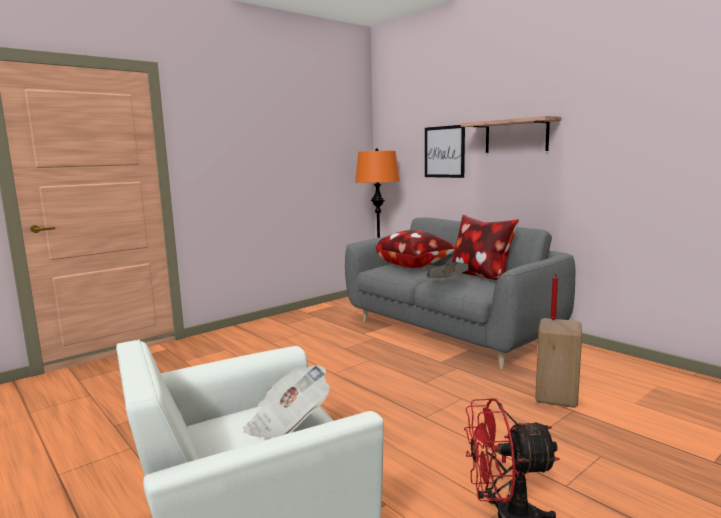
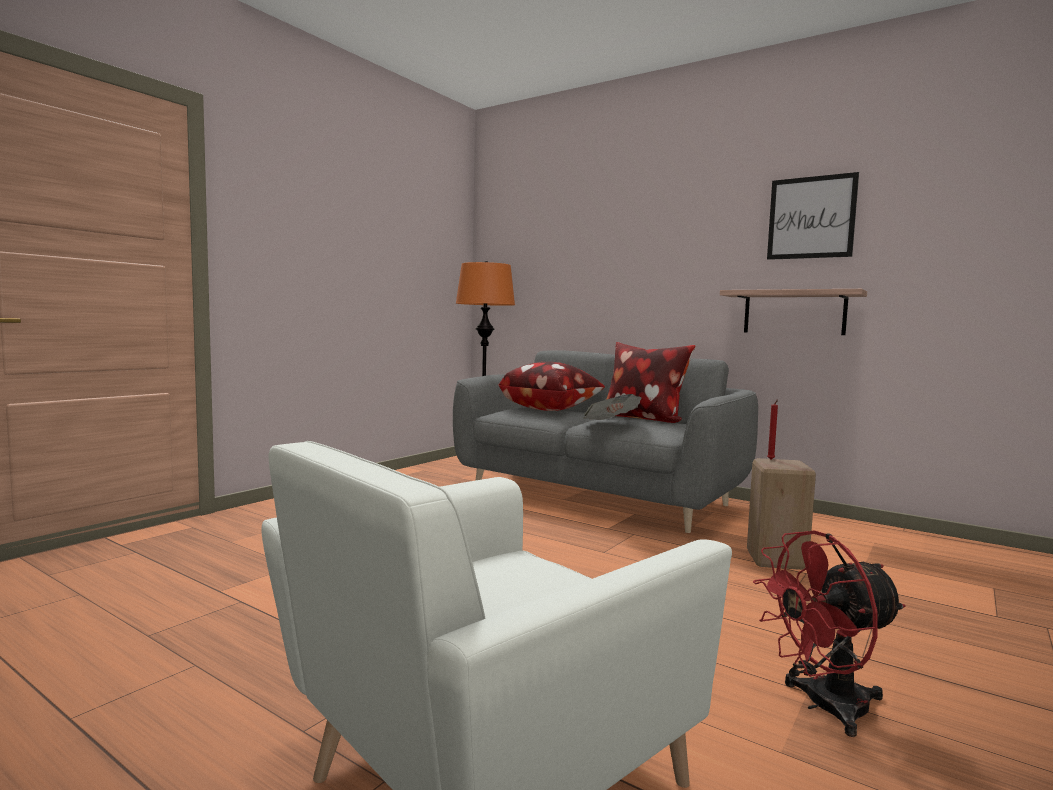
camera: 15 degrees left, 5 degrees down
(287, 423) = (539, 579): newspaper -> none
(444, 152) = (577, 269): picture -> picture (811, 217)
(516, 136) = (676, 249): shelf -> shelf (794, 312)

